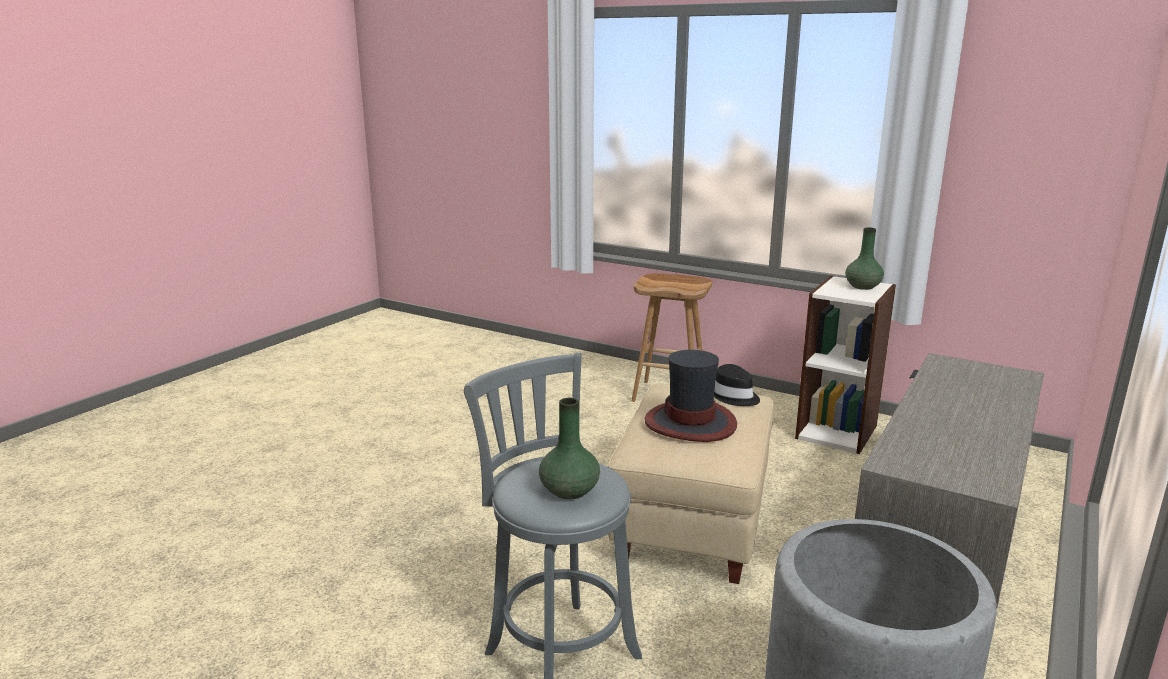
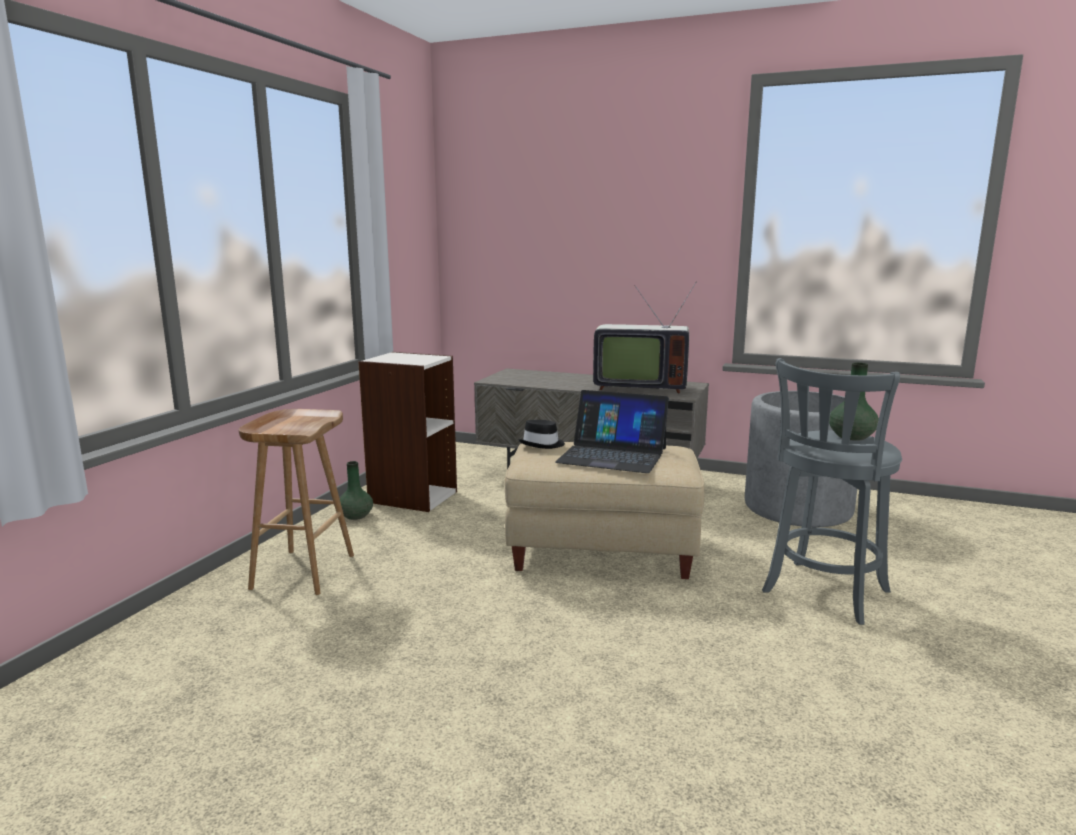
camera: 100 degrees left, 5 degrees down
(691, 423) = (612, 455): hat -> laptop
(862, 287) = (401, 356): green vase -> green vase (356, 516)
(944, 441) = (638, 387): none -> television

